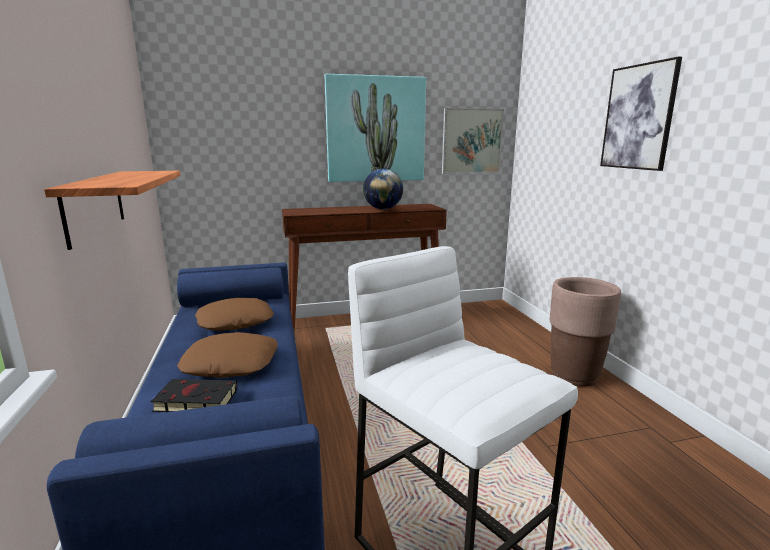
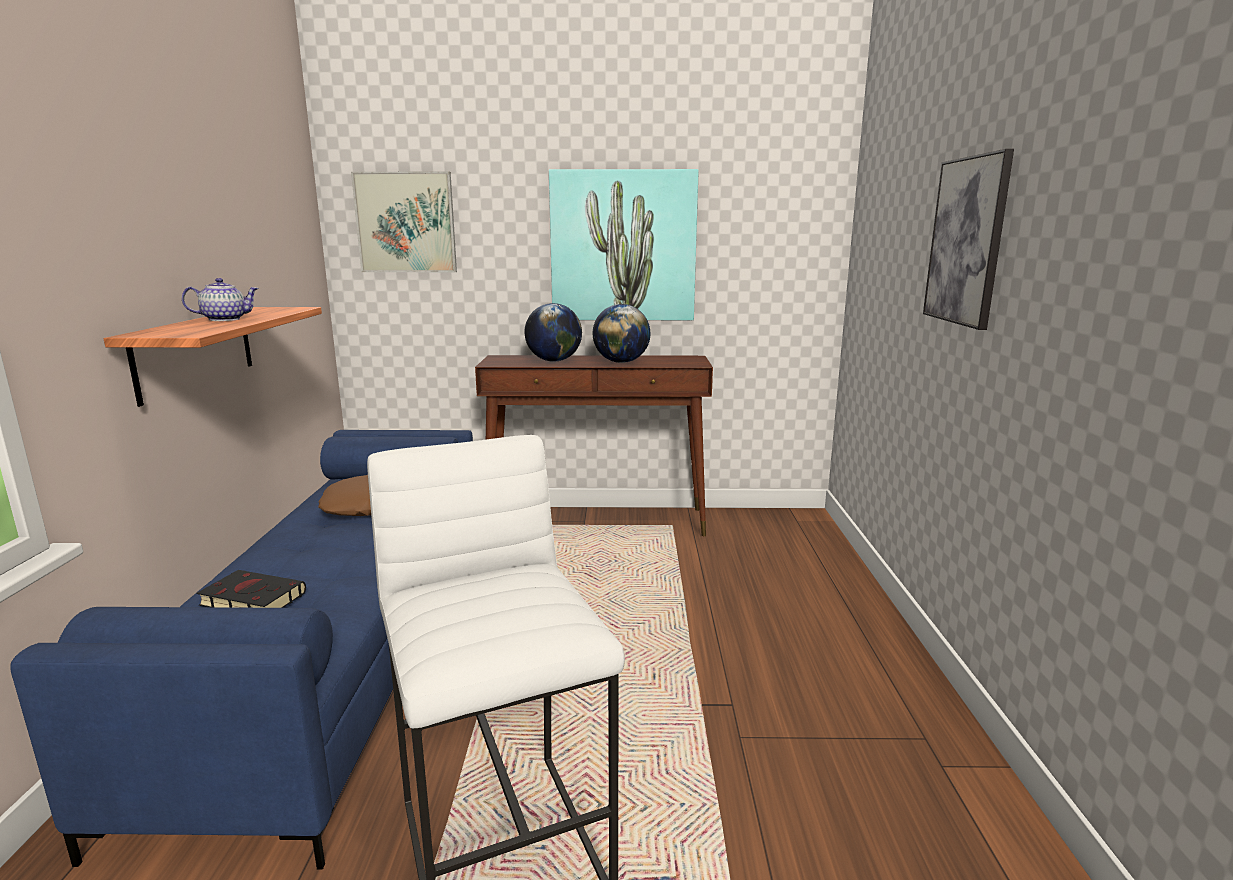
camera: 15 degrees right, 0 degrees up
(123, 177) = (225, 319): none -> teapot
(231, 364) = (326, 560): brown pillow -> none
(335, 210) = (554, 361): none -> globe
(471, 141) = (774, 263): picture -> picture (405, 223)
(574, 376) = (856, 642): brown planter -> none

